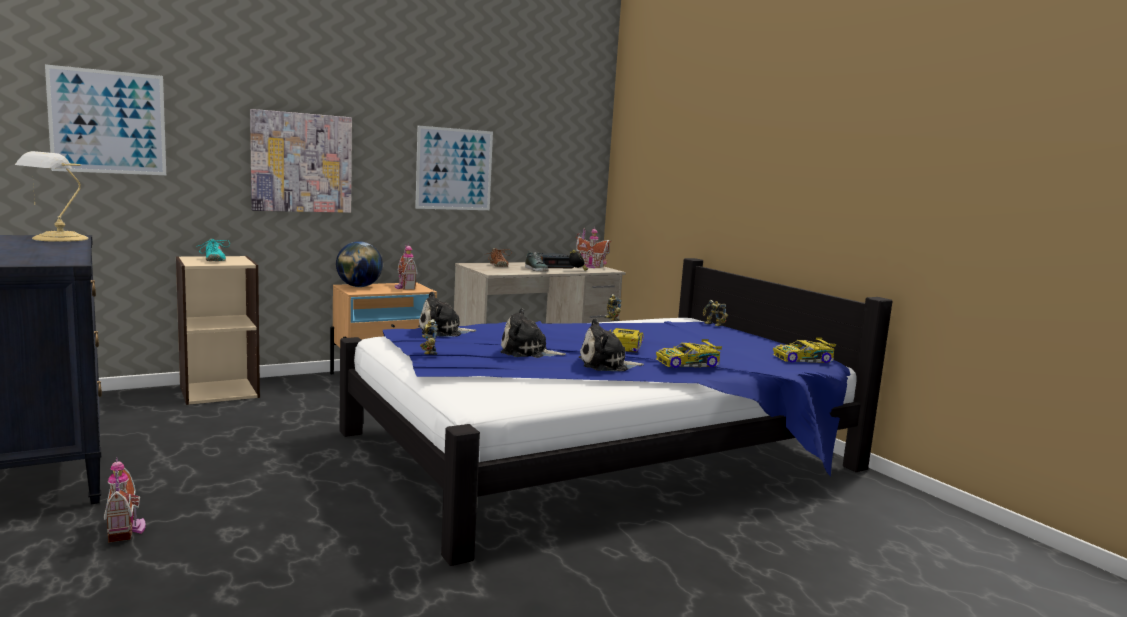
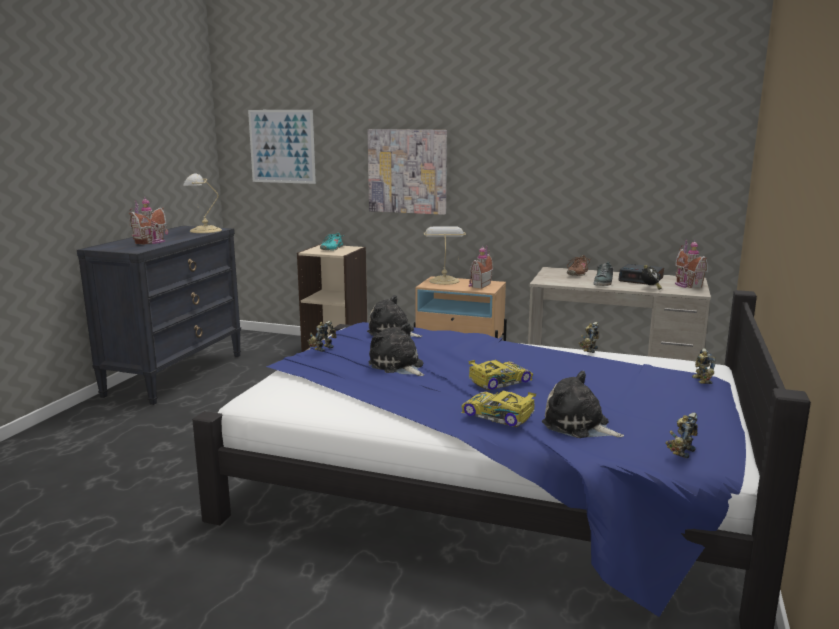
camera: 50 degrees right, 5 degrees up
(126, 529) = (133, 425): toy house -> toy house (152, 242)
(359, 287) = (444, 280): globe -> table lamp
(454, 169) = (546, 173): picture -> none
(606, 365) = (424, 395): plush toy -> plush toy (578, 426)
(803, 359) = (681, 451): toy car -> toy robot

